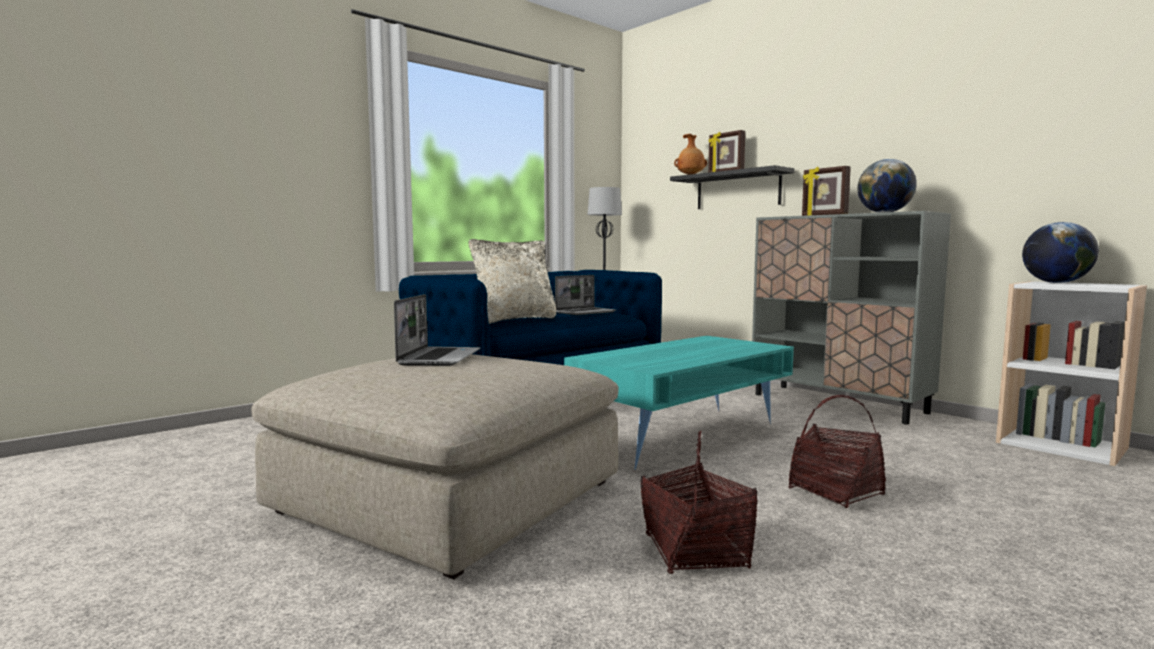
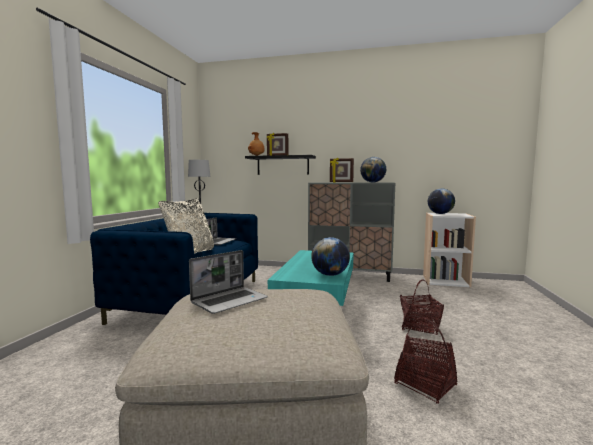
camera: 35 degrees left, 0 degrees up
(439, 358) = (230, 301): laptop -> laptop turned 75 degrees clockwise
(667, 363) = (330, 275): none -> globe

